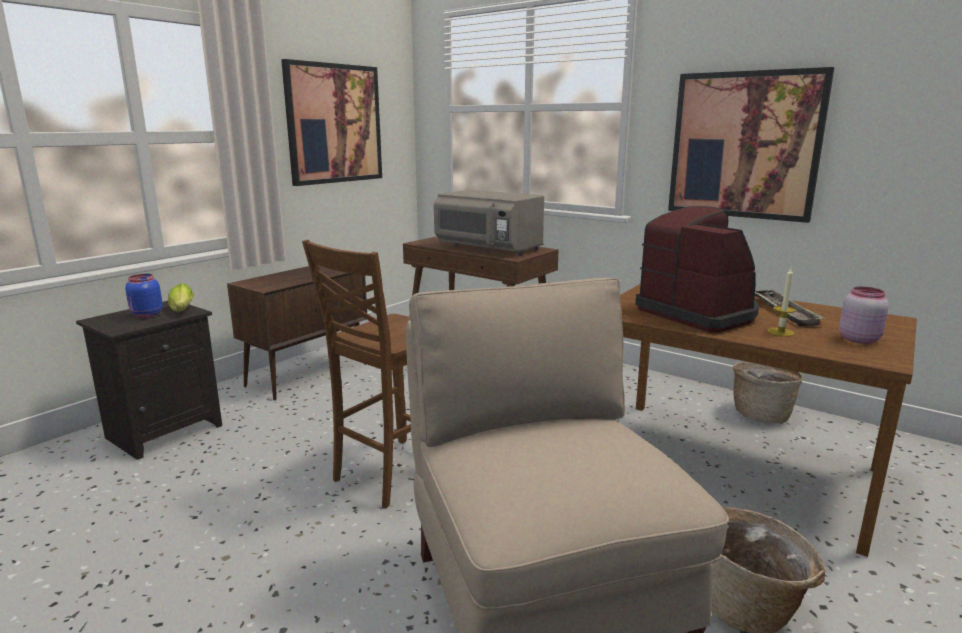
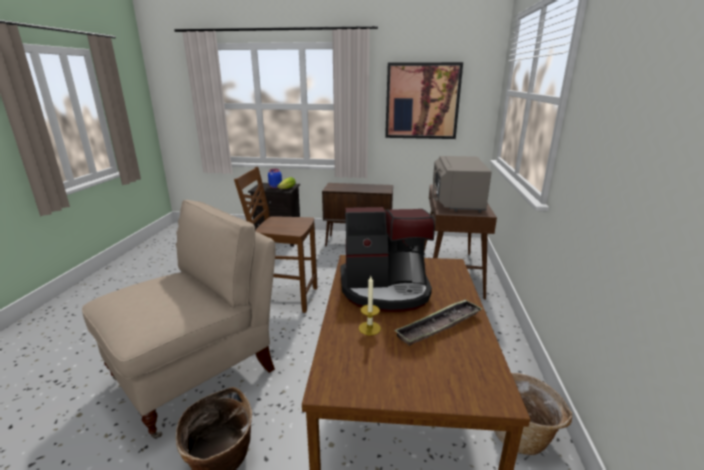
camera: 60 degrees right, 5 degrees up
(698, 313) = (385, 289): coffee machine -> coffee machine turned 60 degrees clockwise
(744, 145) = (609, 158): picture -> none
(859, 339) = (387, 371): pink jar -> none

